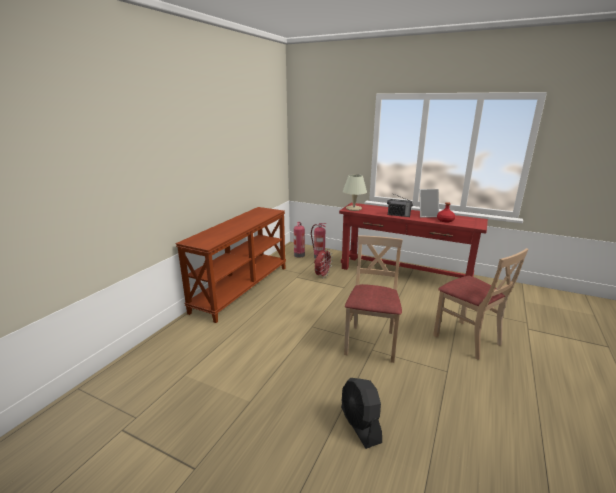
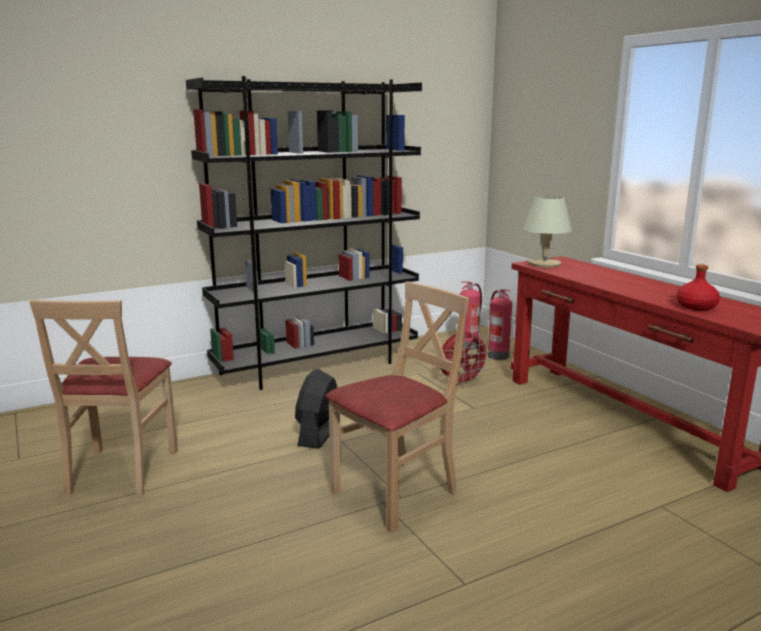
camera: 35 degrees right, 5 degrees down
(241, 288) = (317, 366): brown console table -> black bookcase
(360, 425) = (217, 581): black fan -> black fan (318, 433)
(398, 215) = (611, 284): radio -> none
(427, 215) = (674, 293): picture frame -> none
(467, 339) = (591, 557): beige chair -> beige chair (121, 471)

